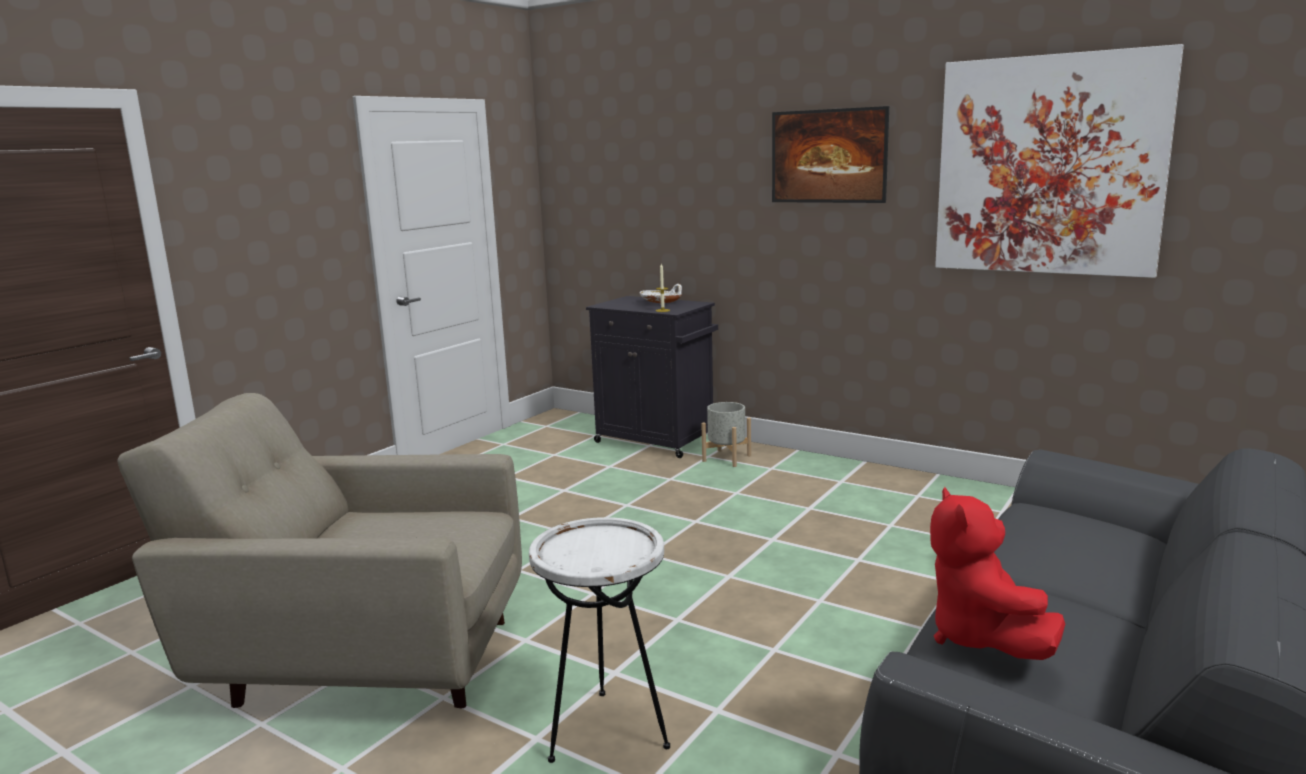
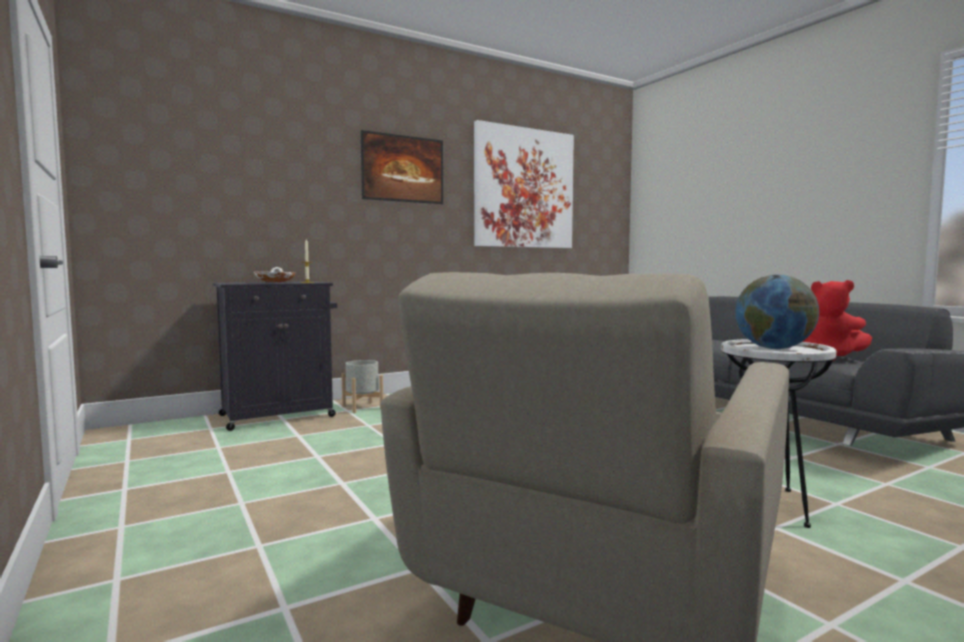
camera: 65 degrees left, 10 degrees down
(598, 547) = (774, 348): none -> globe

